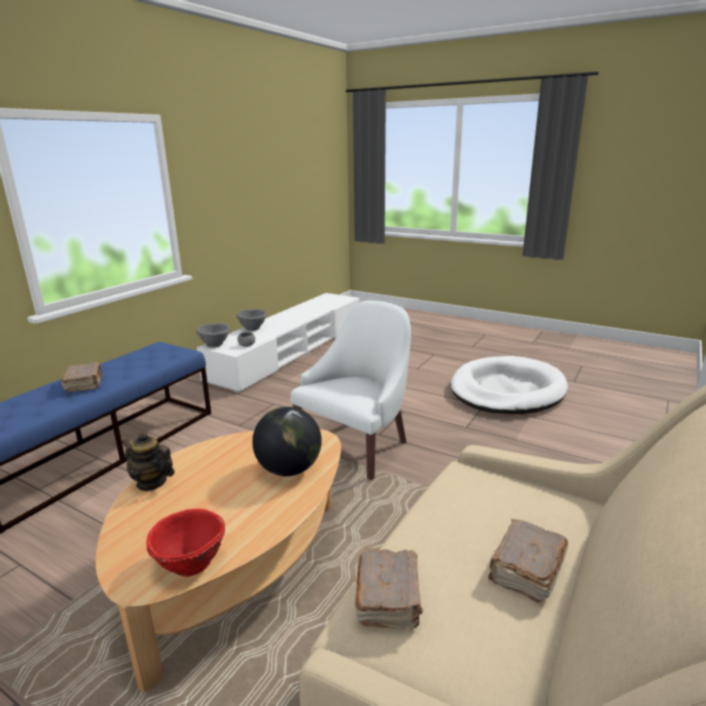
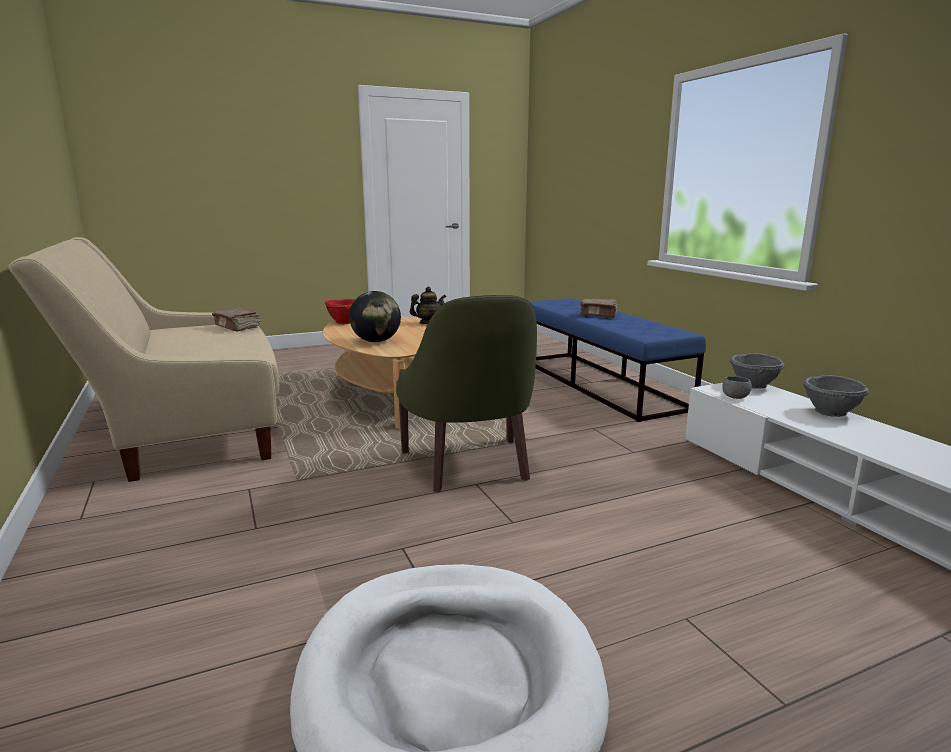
camera: 125 degrees right, 5 degrees down
(357, 445) = (470, 465): white armchair -> green armchair
(525, 571) = (176, 343): brown book -> none

